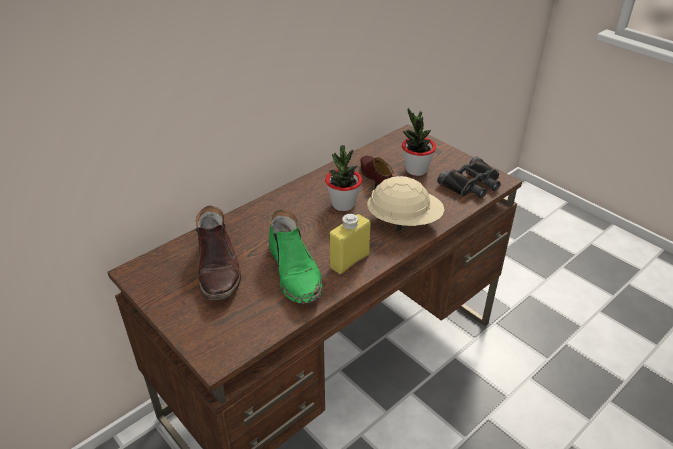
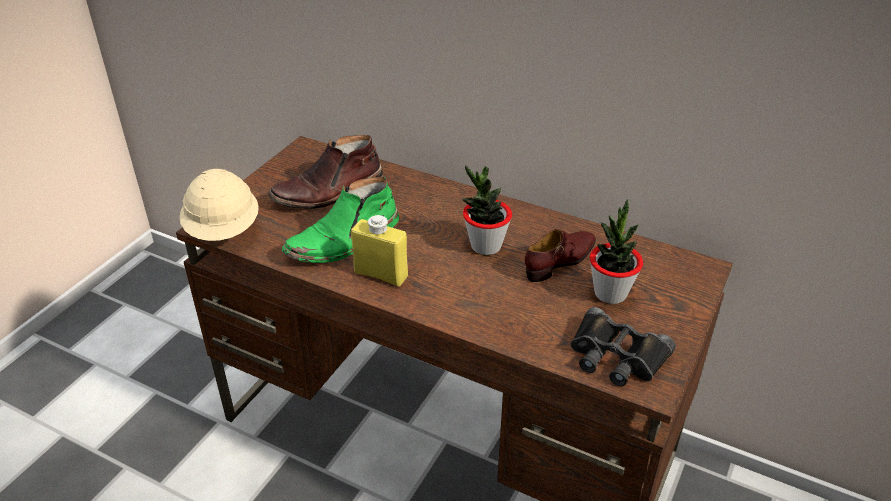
camera: 70 degrees right, 0 degrees up
(404, 221) = (481, 303): beige hard hat -> beige hard hat (224, 231)

